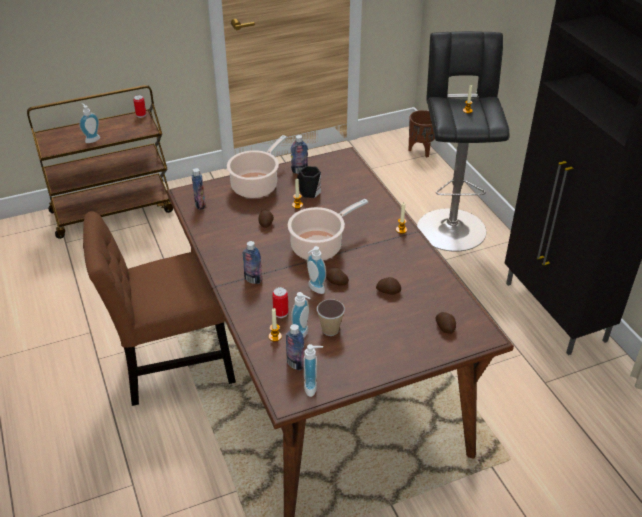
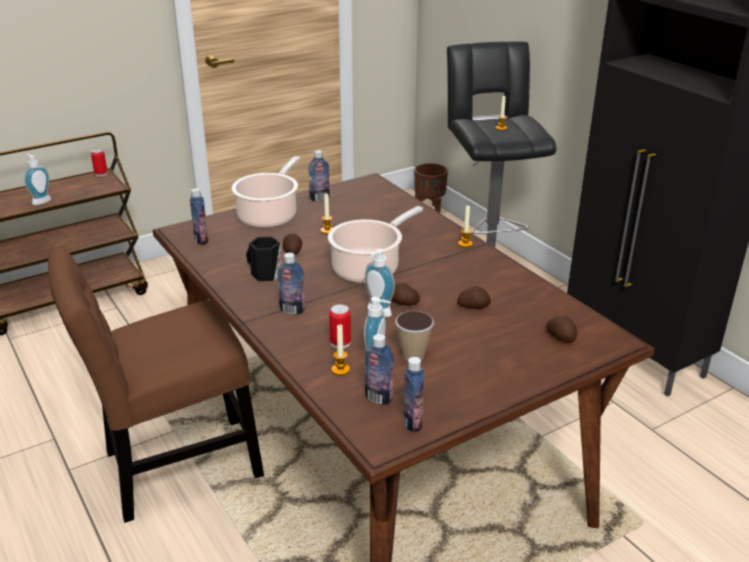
camera: 10 degrees left, 10 degrees down
(309, 192) = (337, 217): black mug -> black mug (264, 274)
(313, 387) = (412, 423): soap dispenser -> bottle

